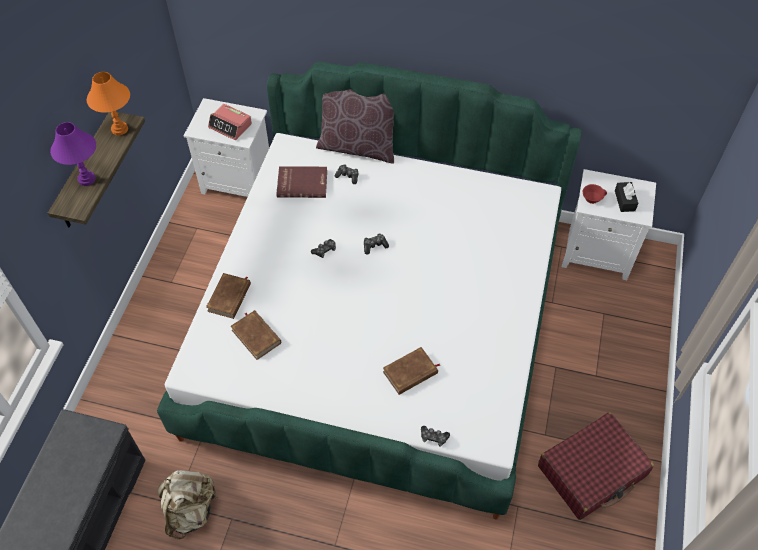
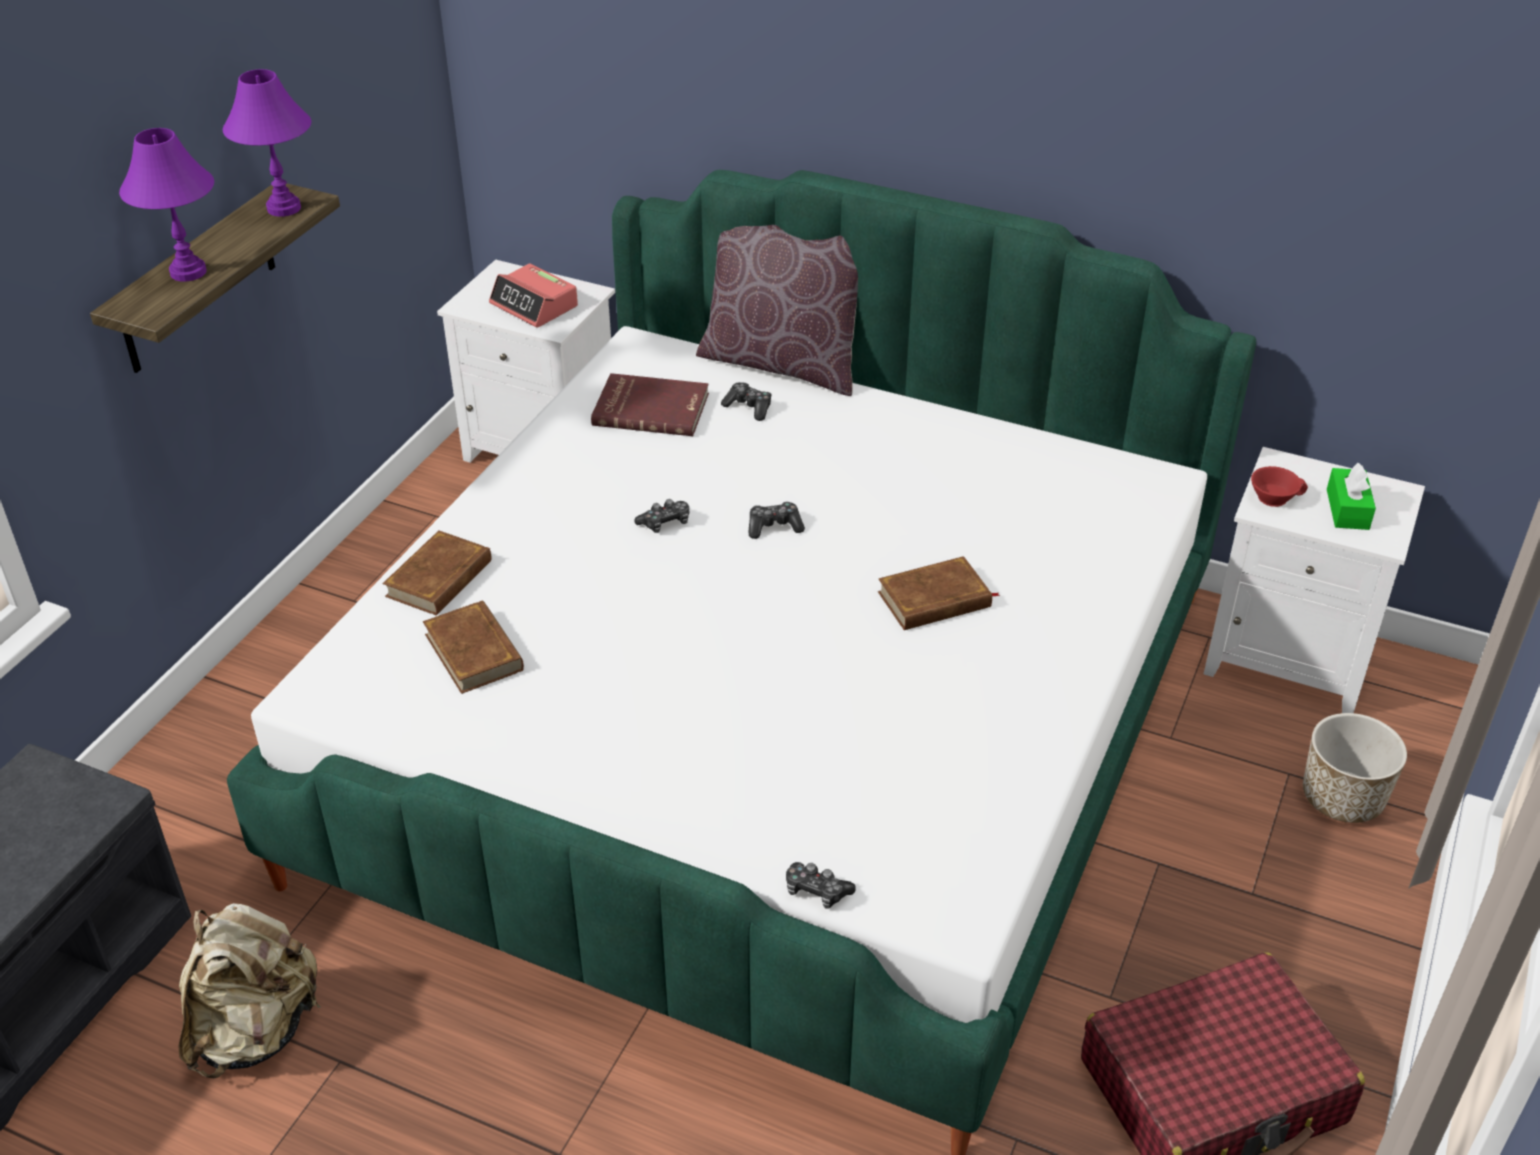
camera: 10 degrees right, 15 degrees down
(119, 129) = (283, 208): orange table lamp -> purple table lamp
(410, 373) = (794, 760): brown book -> brown book (935, 600)
(624, 200) = (1347, 509): black tissue box -> green tissue box
(627, 322) = (1342, 798): none -> planter

